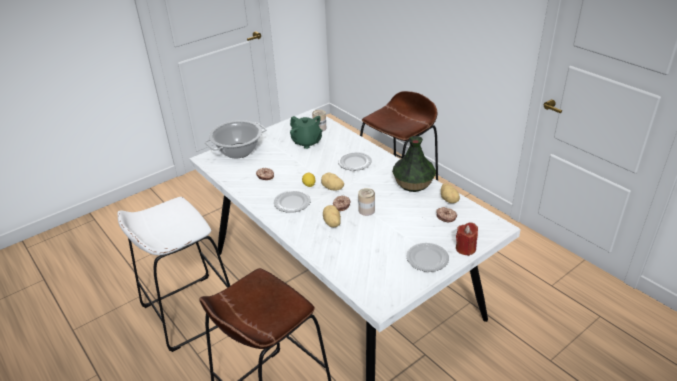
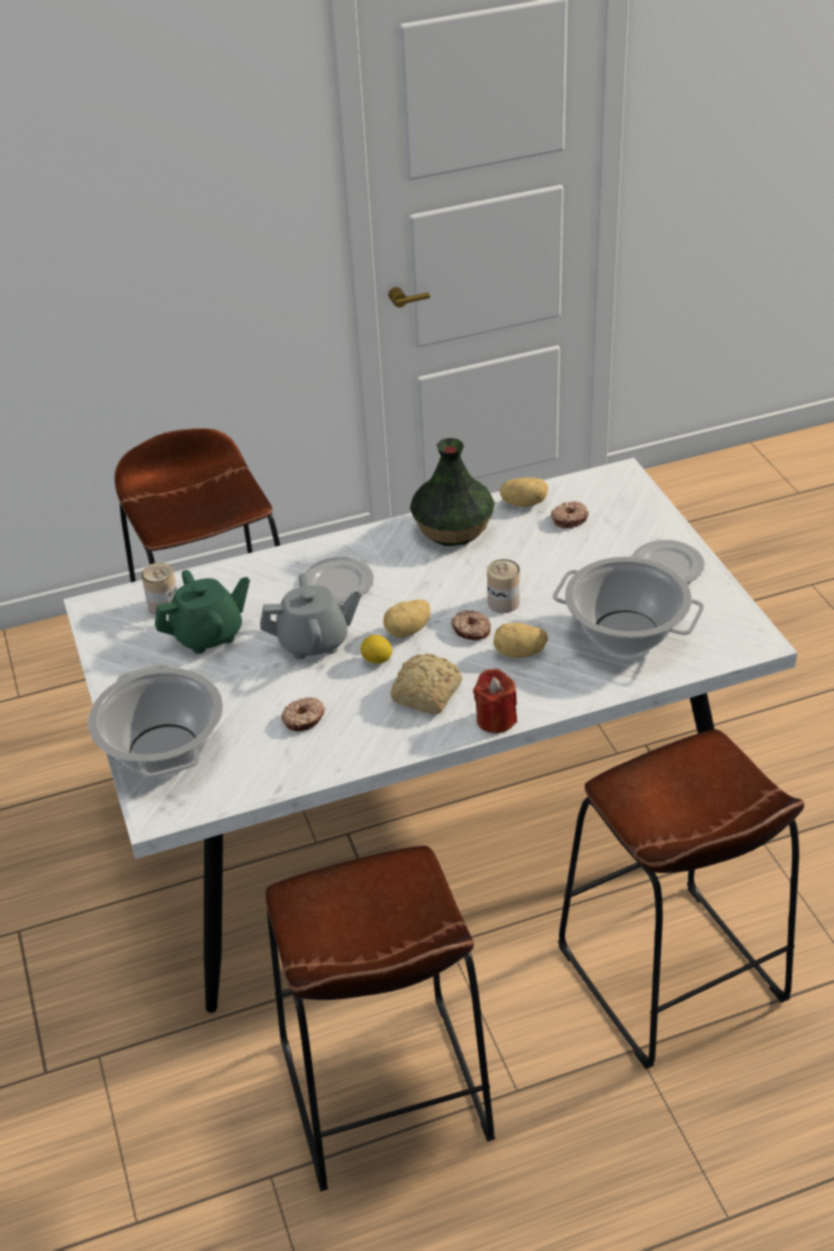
camera: 70 degrees left, 5 degrees up
(190, 311) = (383, 1092): white stool -> brown stool
(292, 203) = (425, 695): plate -> bread
(314, 167) = (314, 642): none -> grey teapot
(363, 254) = (625, 633): none -> cooking pot
(465, 248) = (658, 522): red candle -> red candle (495, 719)

